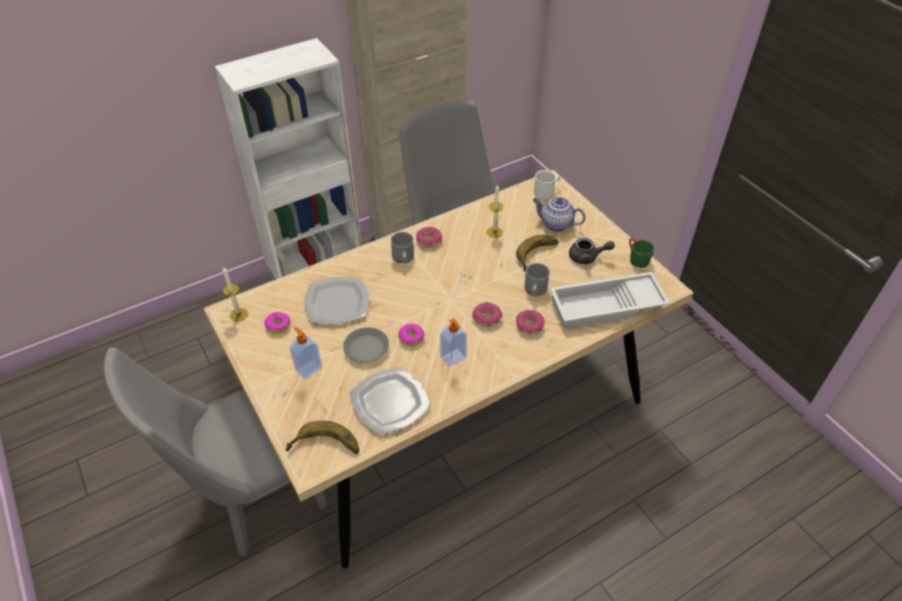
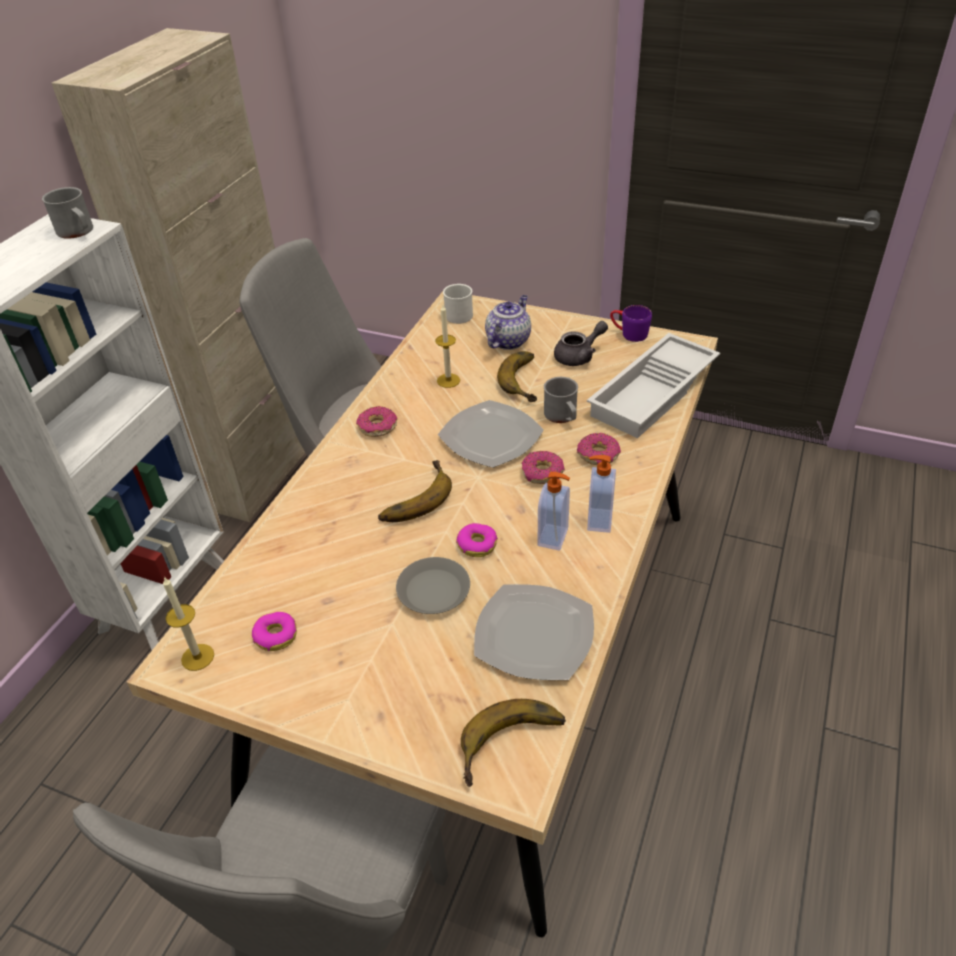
camera: 35 degrees left, 5 degrees down
(308, 368) = (380, 663): soap dispenser -> soap dispenser (598, 520)
(337, 302) = (332, 558): plate -> plate (490, 436)
(403, 258) = (367, 463): grey mug -> grey mug (78, 232)
(406, 291) = (412, 497): none -> banana
(555, 224) = (508, 340): teapot -> teapot turned 135 degrees clockwise
(636, 258) = (628, 333): green mug -> purple mug

